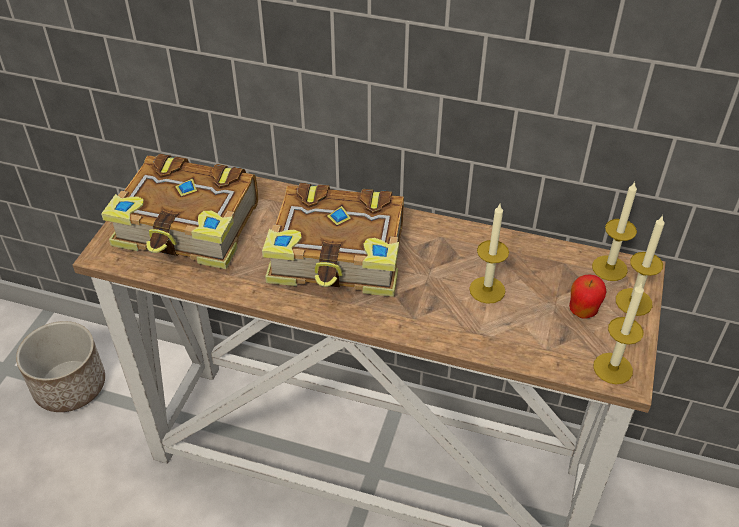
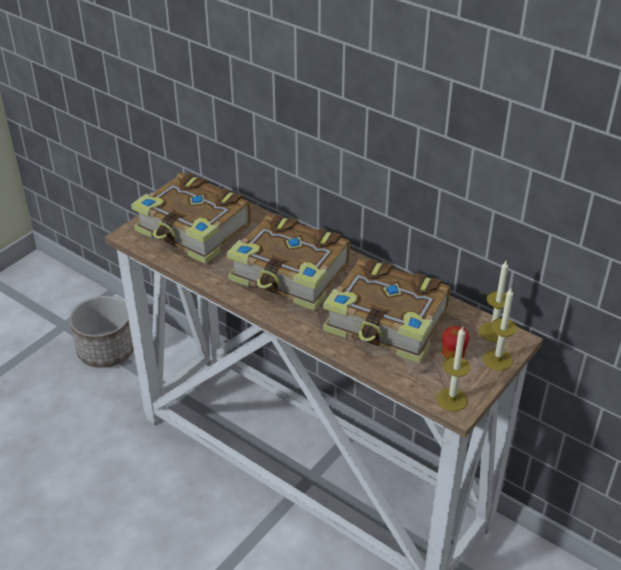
camera: 20 degrees right, 5 degrees down
(487, 290) = (387, 323): candle -> book

